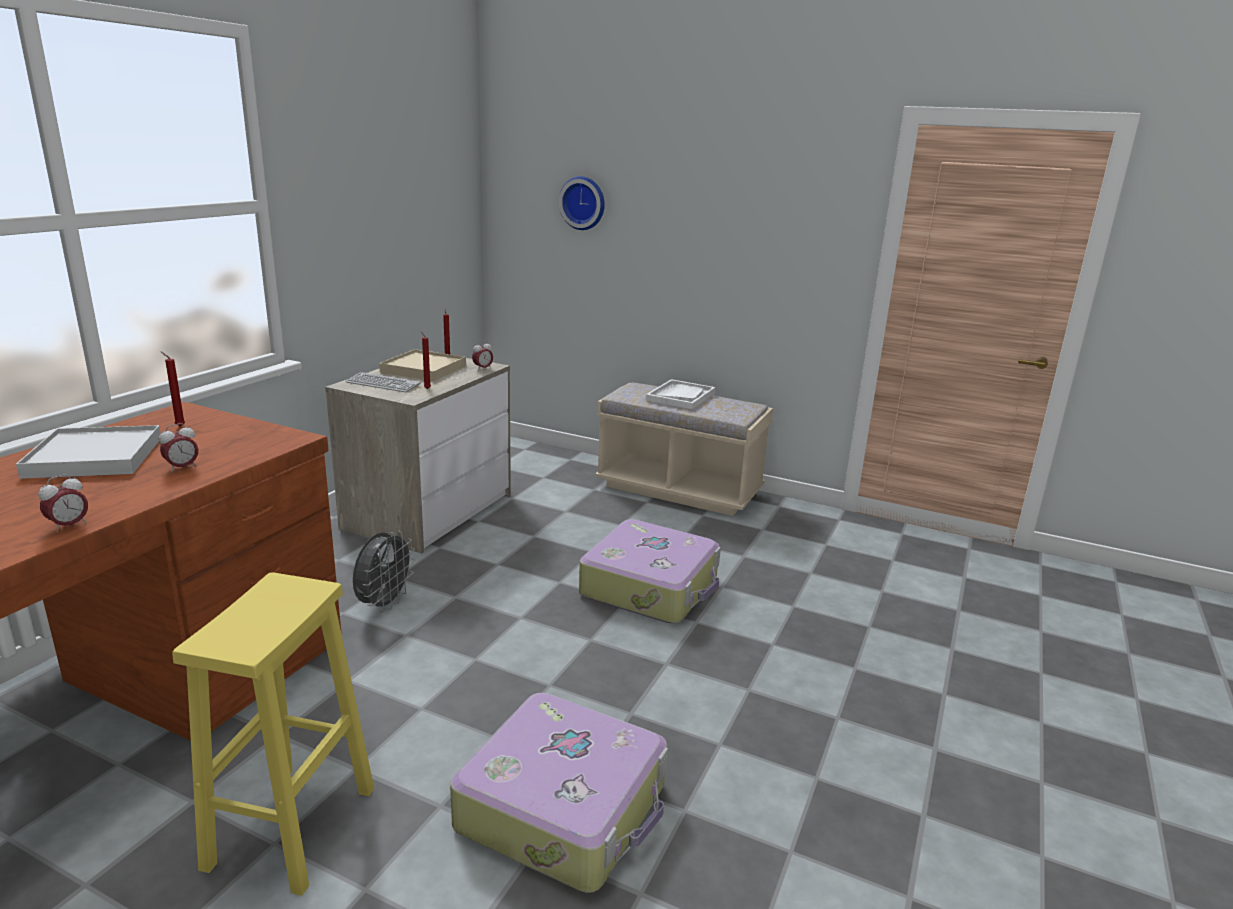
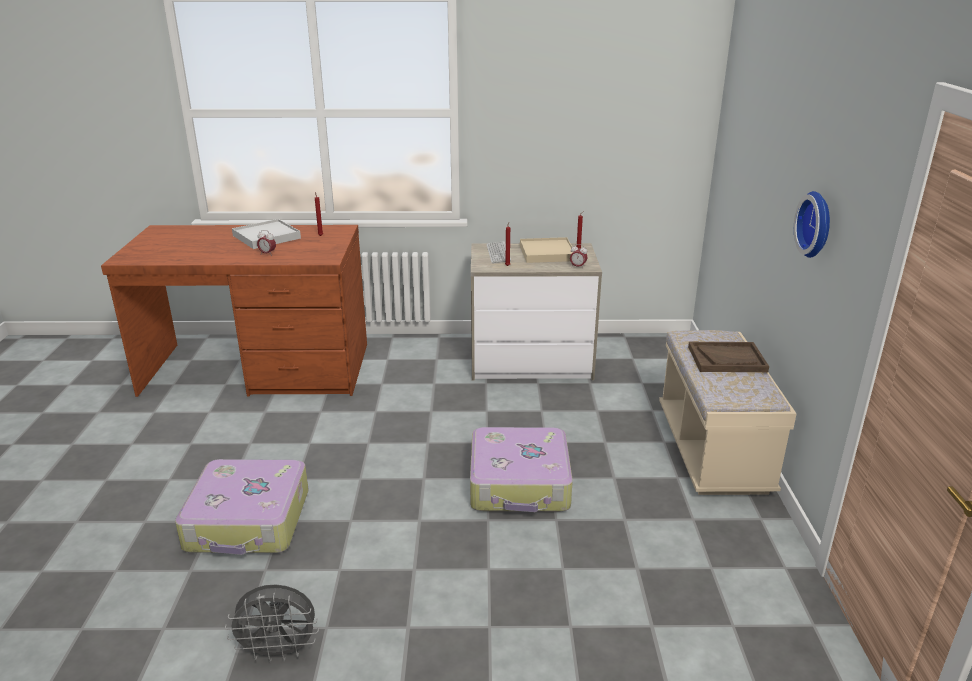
camera: 65 degrees right, 5 degrees up
(69, 526) = (191, 259): alarm clock -> none
(290, 830) = (200, 444): yellow stool -> none
(384, 604) = (402, 392): grey fan -> grey fan (279, 651)
(583, 203) = (751, 141): wall clock -> wall clock (817, 224)
(680, 396) = (727, 359): white tray -> brown tray

